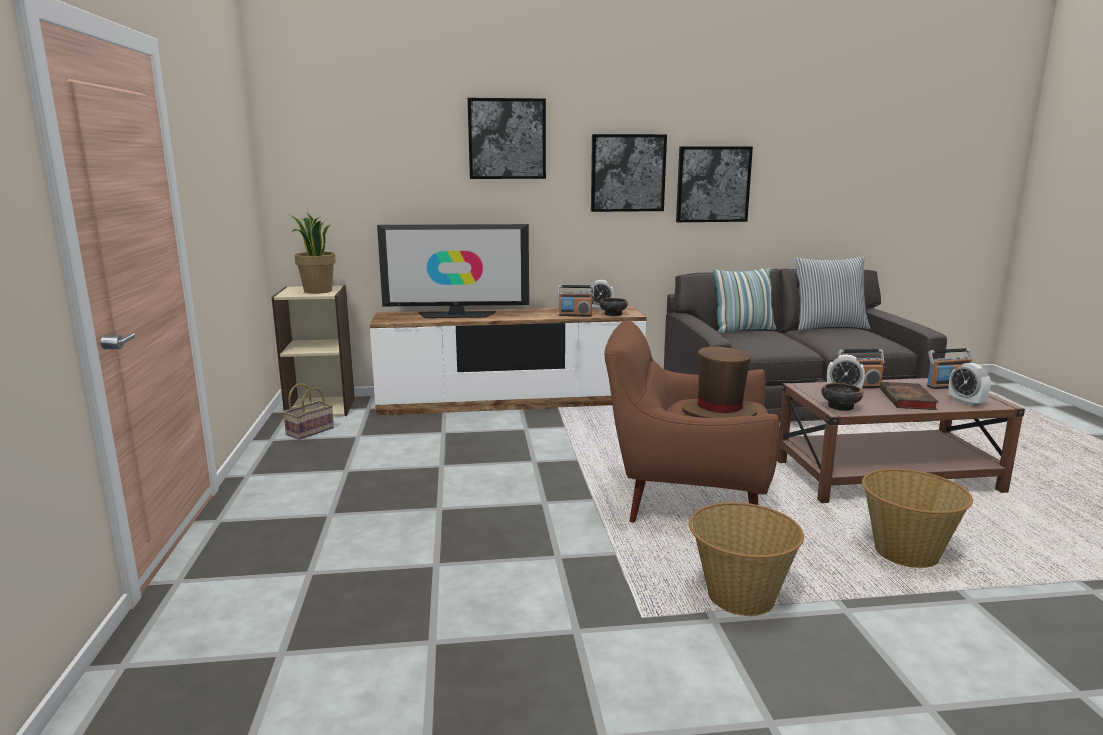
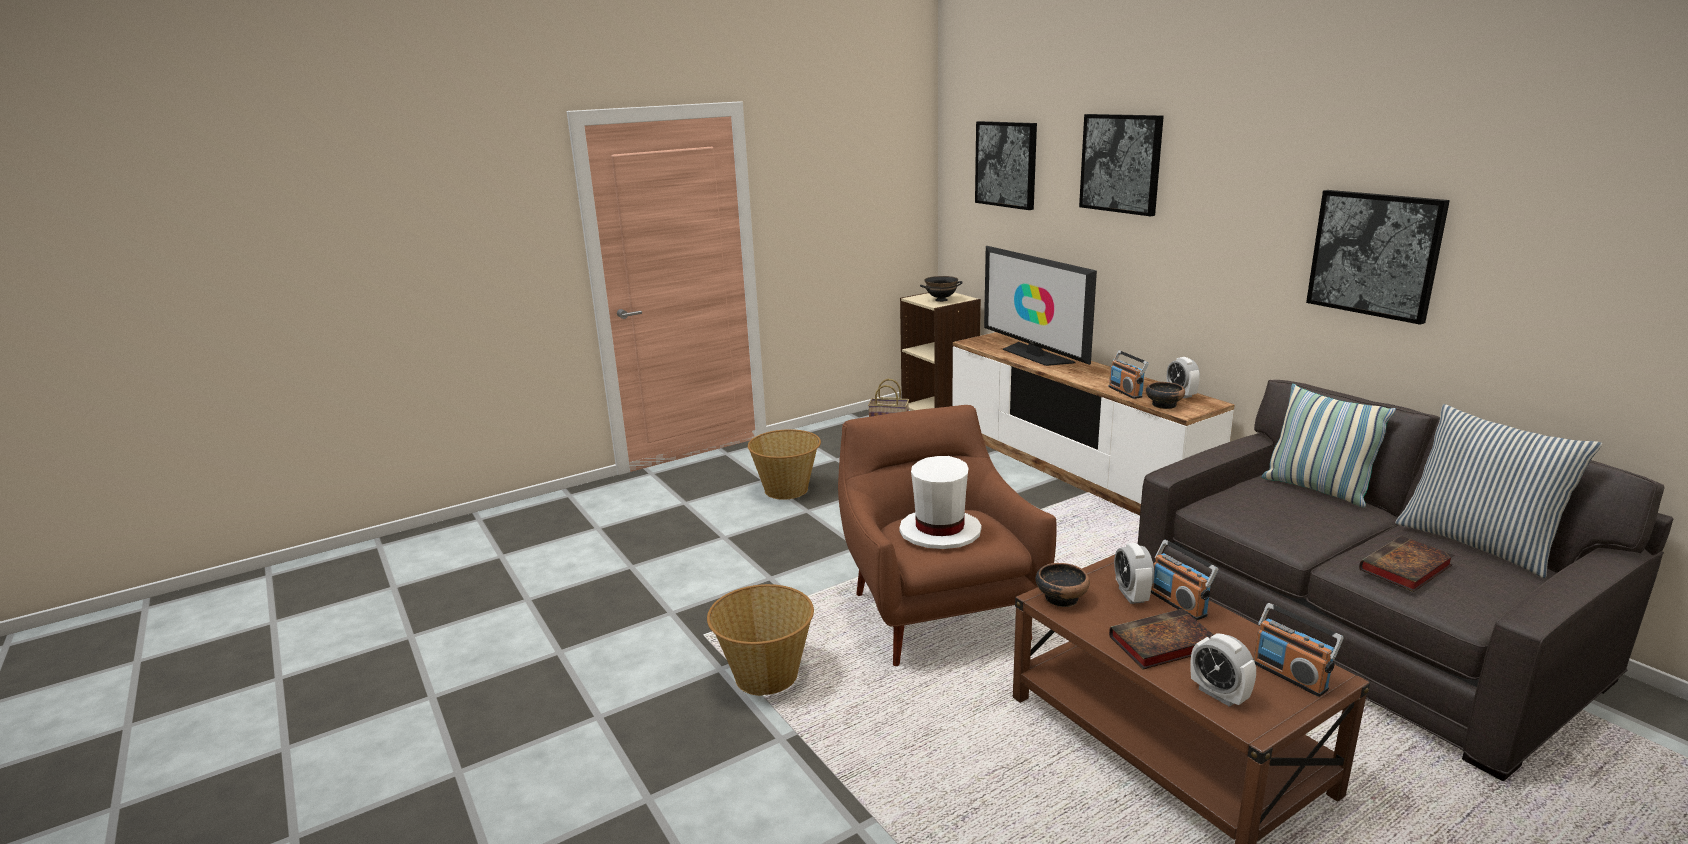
camera: 65 degrees right, 5 degrees up
(317, 291) = (941, 300): potted plant -> black bowl
(627, 173) = (1251, 221): picture -> picture (1006, 164)
(719, 412) = (940, 532): brown hat -> white hat
(851, 341) = (1405, 569): none -> book
(906, 552) = (938, 773): basket -> basket (787, 490)
(966, 402) = (1219, 694): alarm clock -> alarm clock turned 75 degrees counterclockwise

